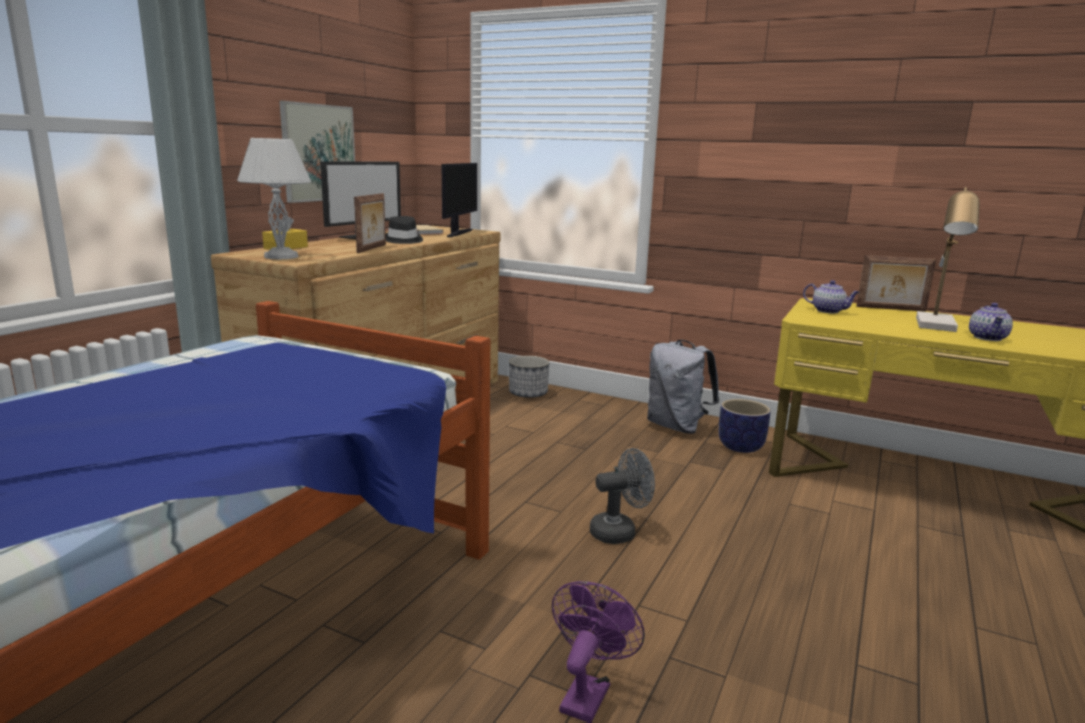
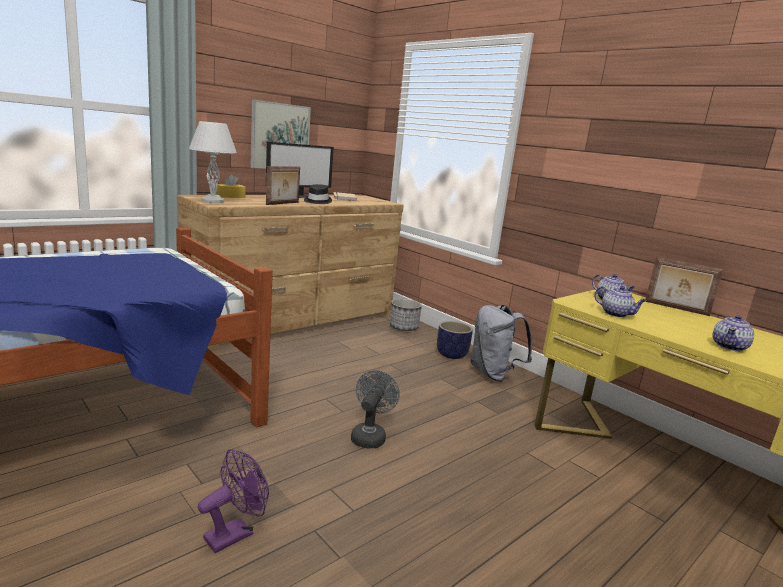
camera: 20 degrees right, 0 degrees up
(458, 233) = (368, 202): monitor -> none
(619, 531) = (369, 436): grey fan -> grey fan turned 75 degrees counterclockwise
(740, 446) = (531, 400): planter -> planter (452, 354)
(858, 324) = (616, 314): none -> teapot
(937, 326) = (695, 329): table lamp -> none

